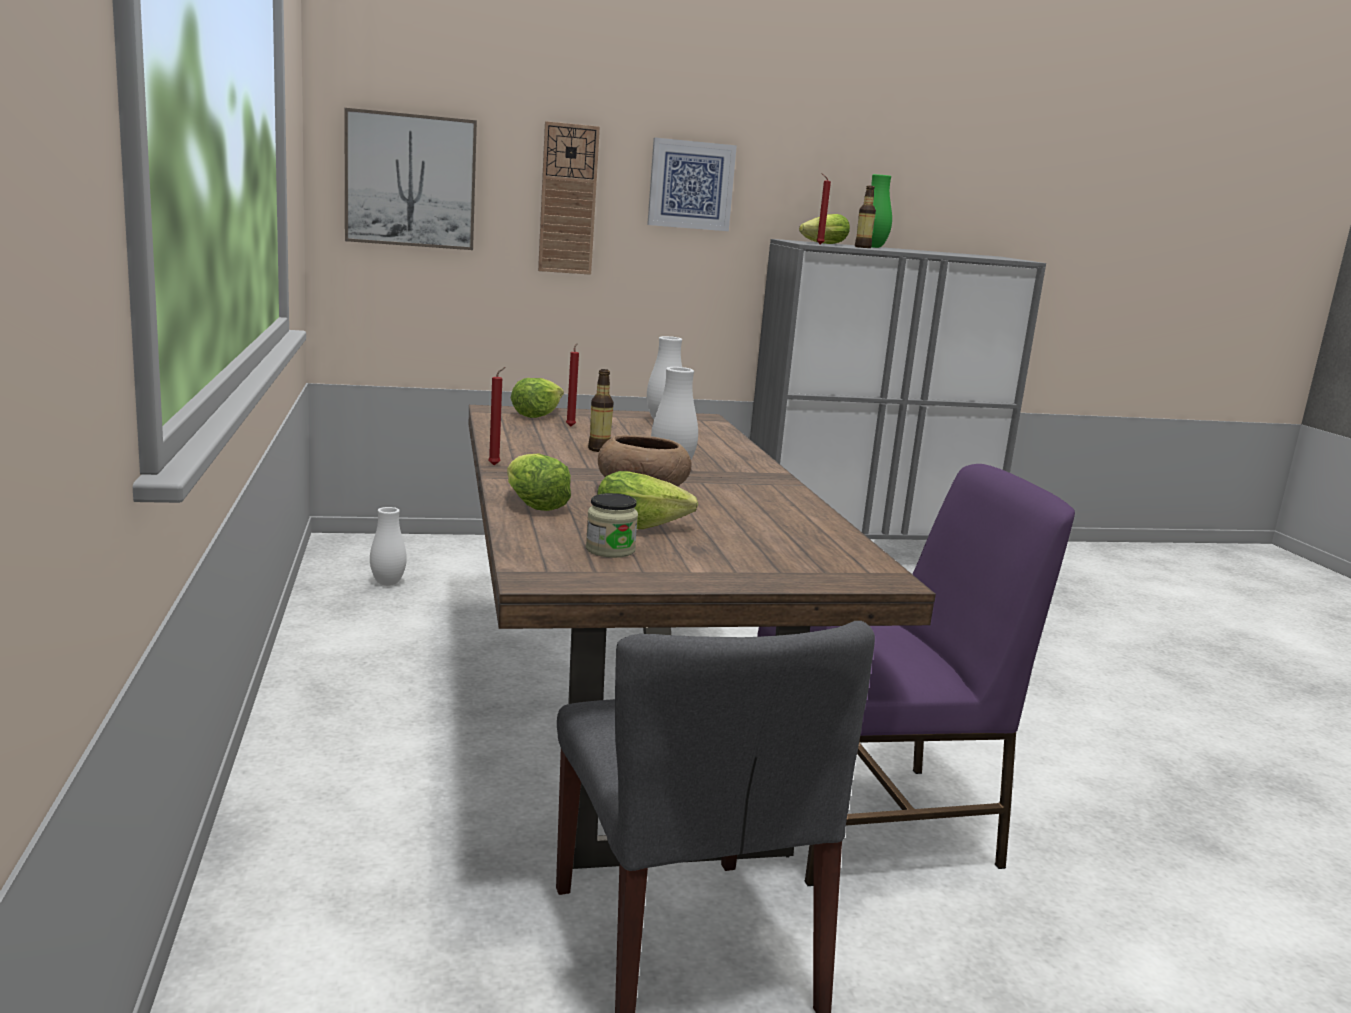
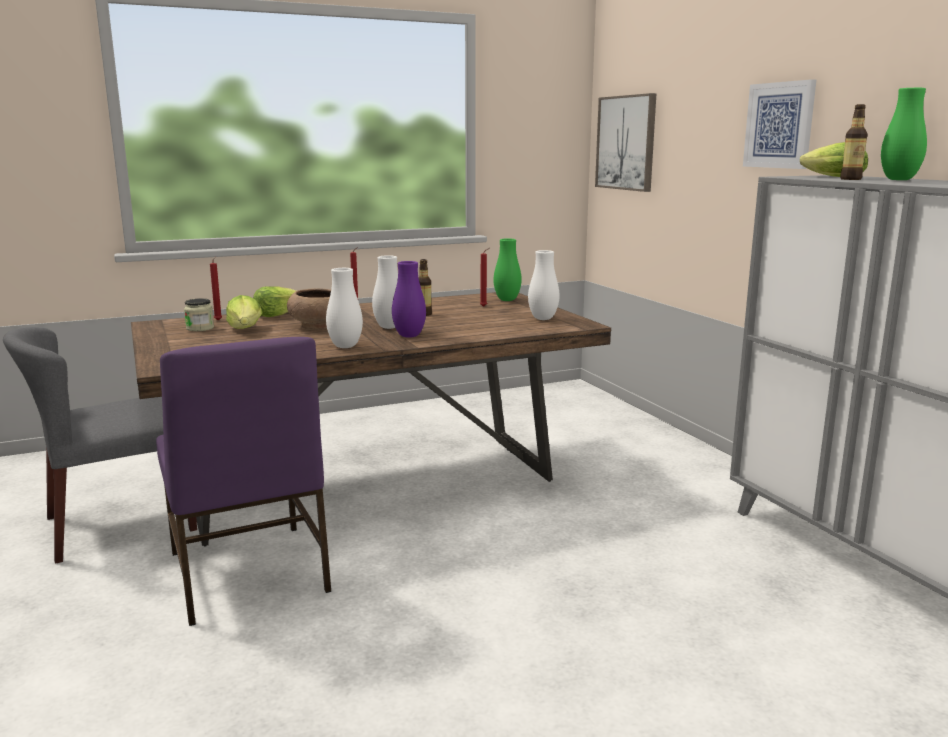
camera: 80 degrees right, 0 degrees up
(388, 583) = (519, 406): white vase -> white vase (345, 346)
(536, 415) = (507, 300): lettuce -> green vase
(568, 199) = (700, 148): wall clock -> none
(728, 469) = (409, 336): none -> purple vase
(818, 244) = (797, 177): red candle -> red candle (219, 320)

